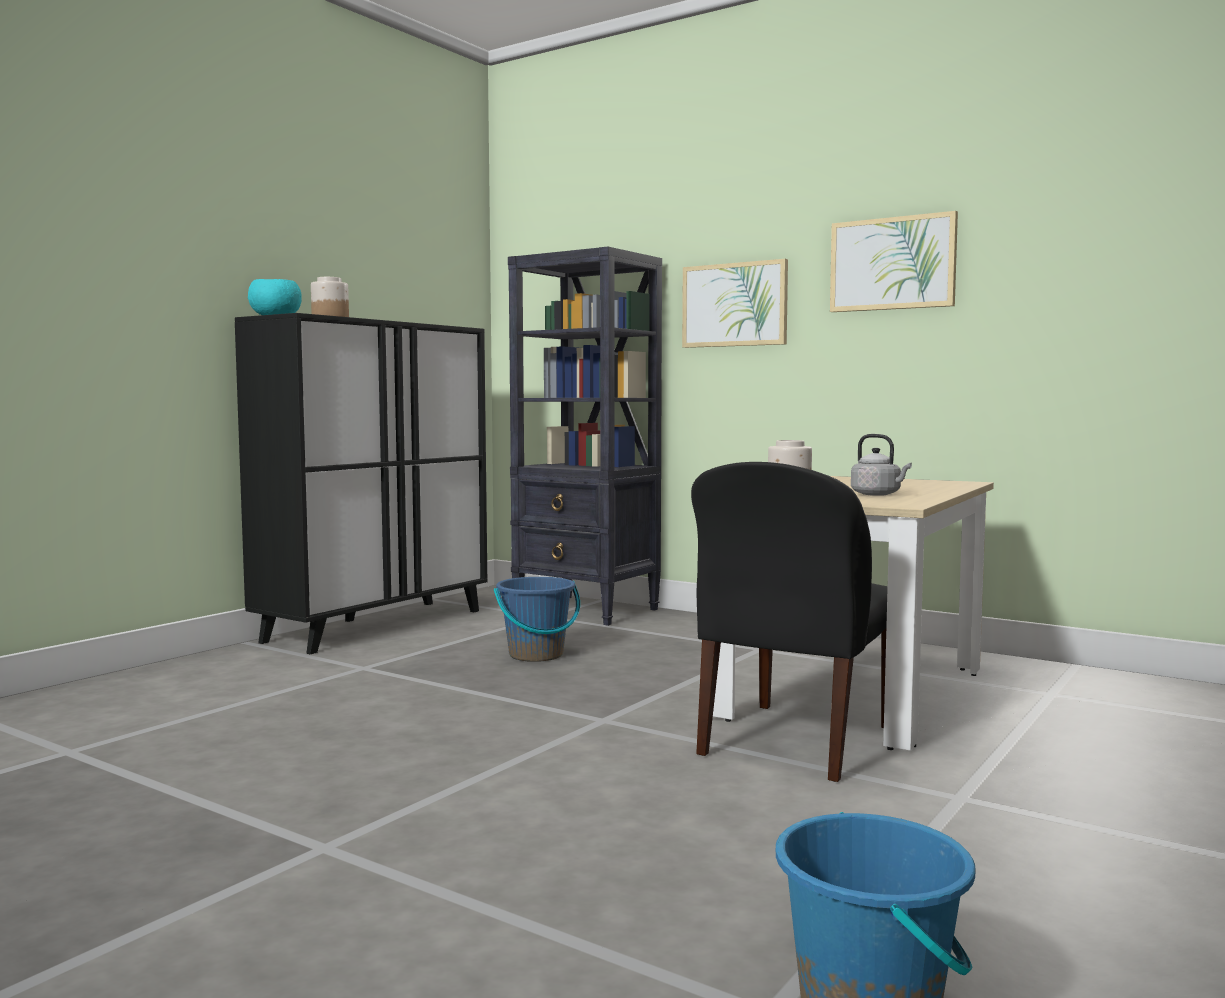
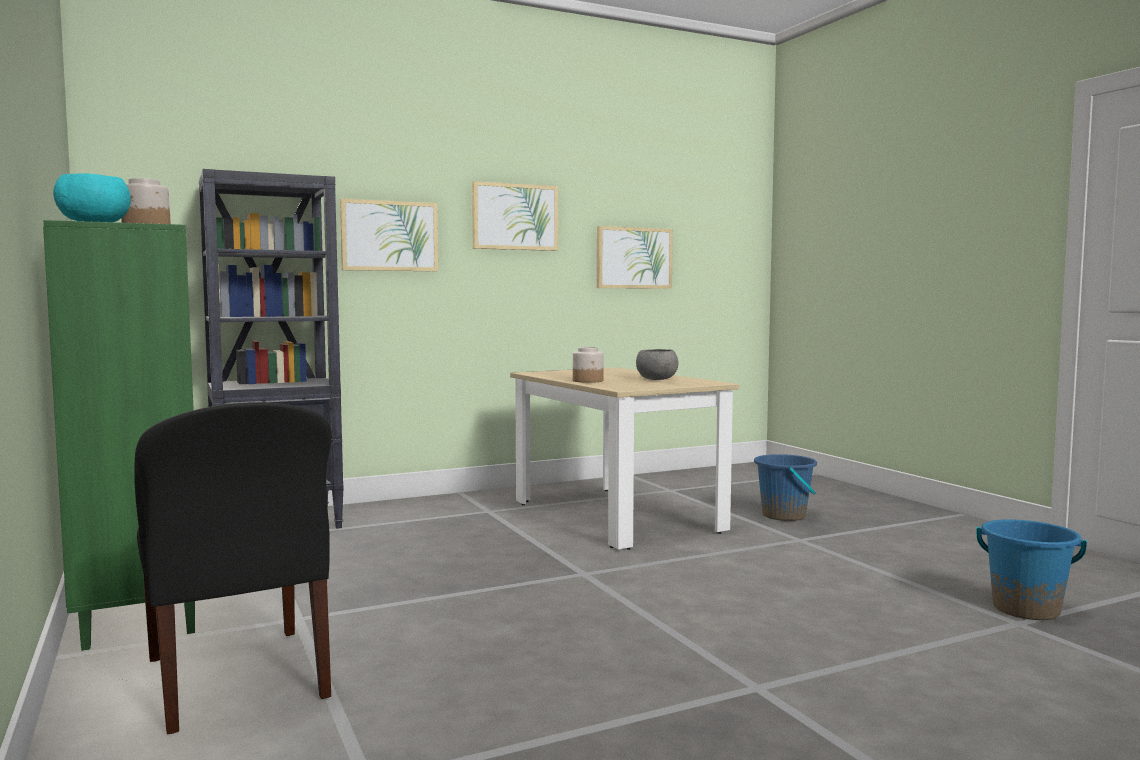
camera: 60 degrees left, 0 degrees up
(376, 625) = (141, 593): black cabinet -> green cabinet
(536, 655) = (384, 560): blue bucket -> blue bucket (784, 515)
(794, 743) = (686, 545): black chair -> black chair (237, 680)
(878, 494) = (657, 379): grey kettle -> grey bowl
(1098, 308) = (634, 258): none -> picture

